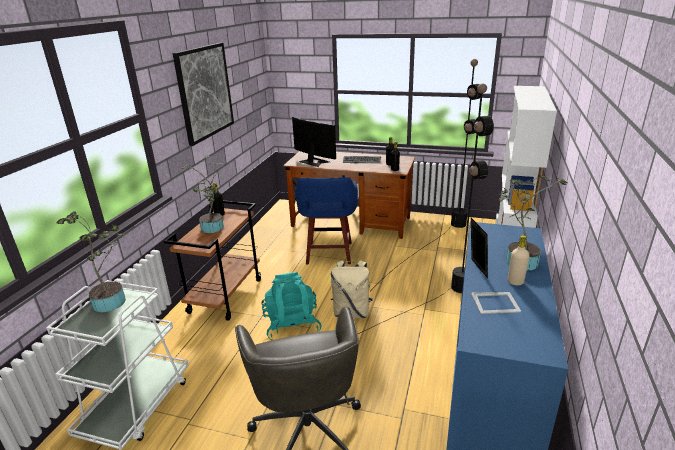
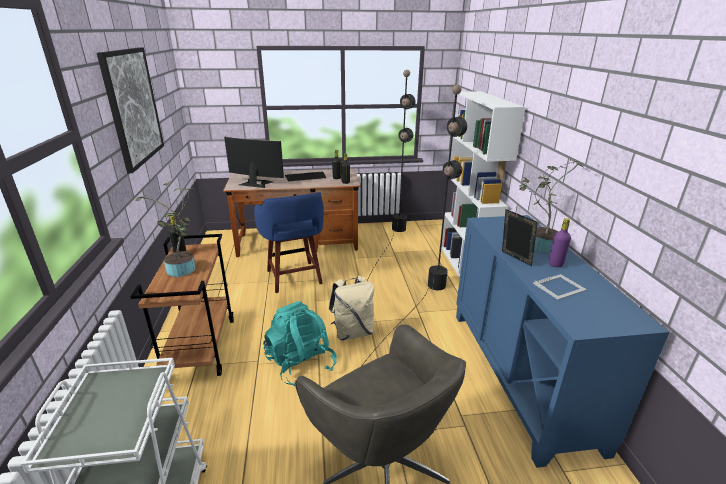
camera: 25 degrees left, 0 degrees up
(112, 300) = (107, 391): potted plant -> none
(515, 282) = (555, 264): beige bottle -> purple bottle

